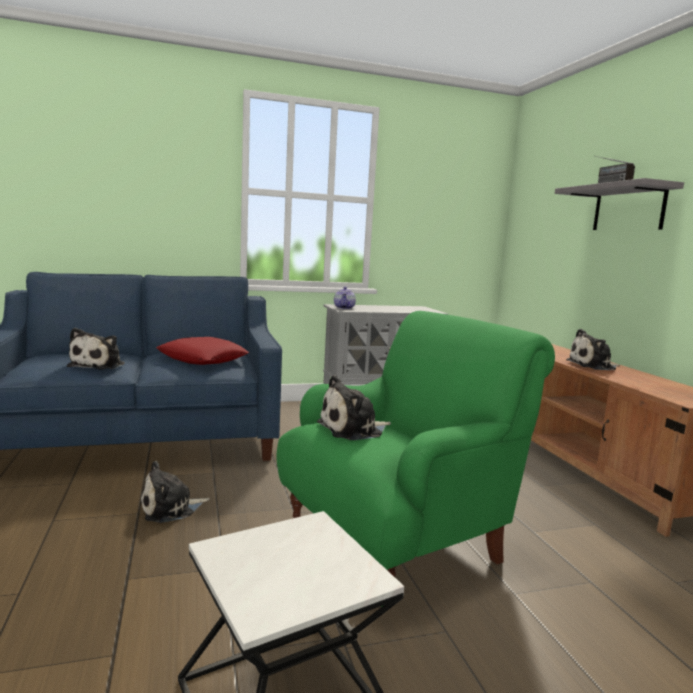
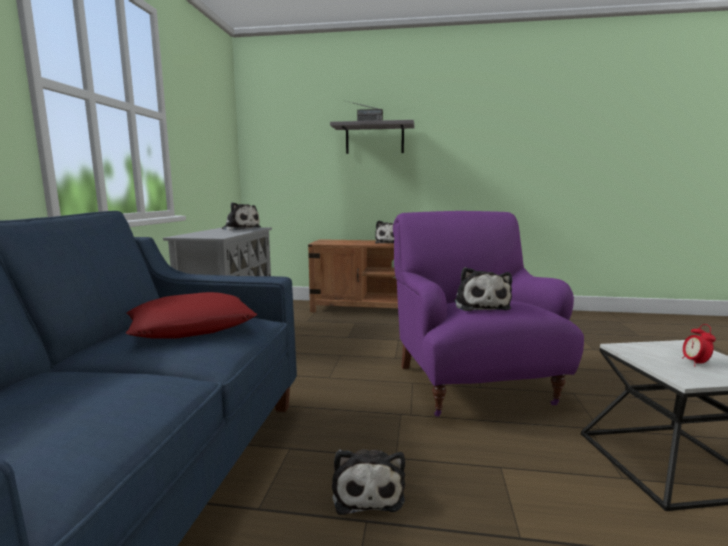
camera: 65 degrees left, 0 degrees up
(99, 365) = (123, 391): plush toy -> plush toy (240, 229)
(282, 568) = (695, 363): none -> alarm clock
(344, 308) = (205, 236): teapot -> none
(397, 542) = (471, 383): green armchair -> purple armchair

